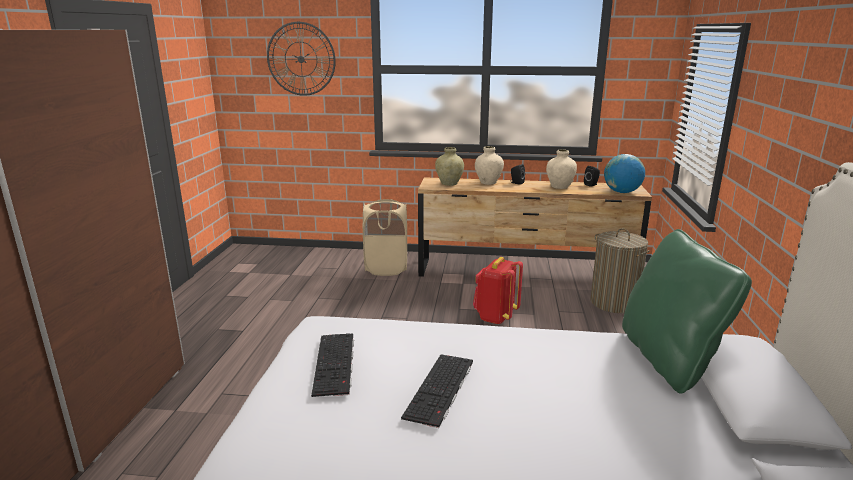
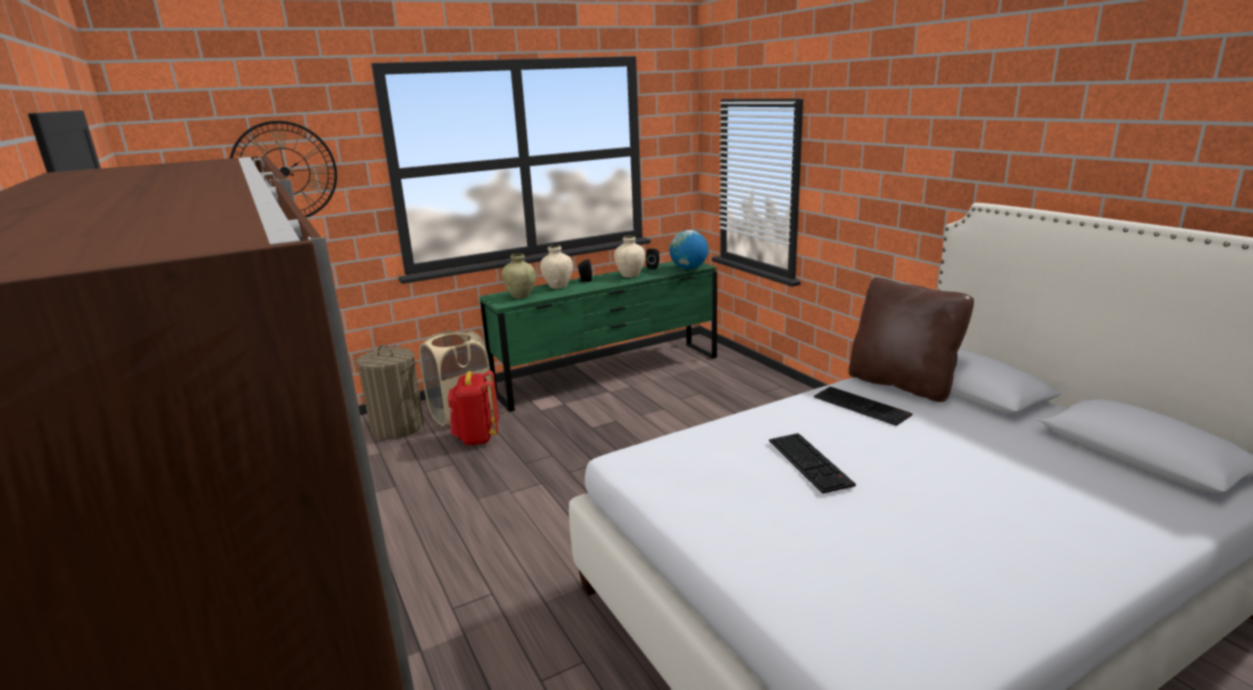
camera: 35 degrees left, 0 degrees up
(335, 364) = (704, 481): keyboard -> keyboard (863, 406)
(495, 317) = (634, 423): red backpack -> red backpack (476, 438)
(525, 272) = (609, 374): brown dresser -> green dresser
(613, 302) = (713, 376): laundry basket -> laundry basket (397, 427)
(669, 359) = (902, 384): green pillow -> brown pillow

